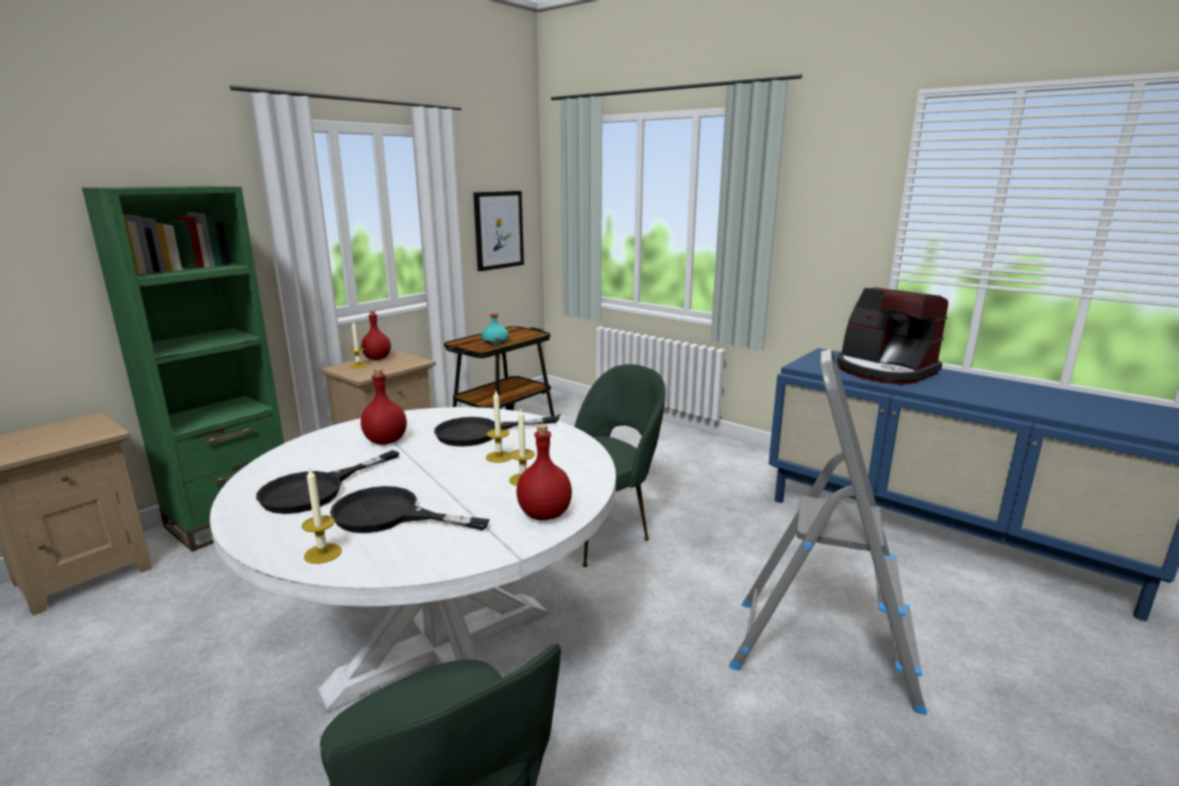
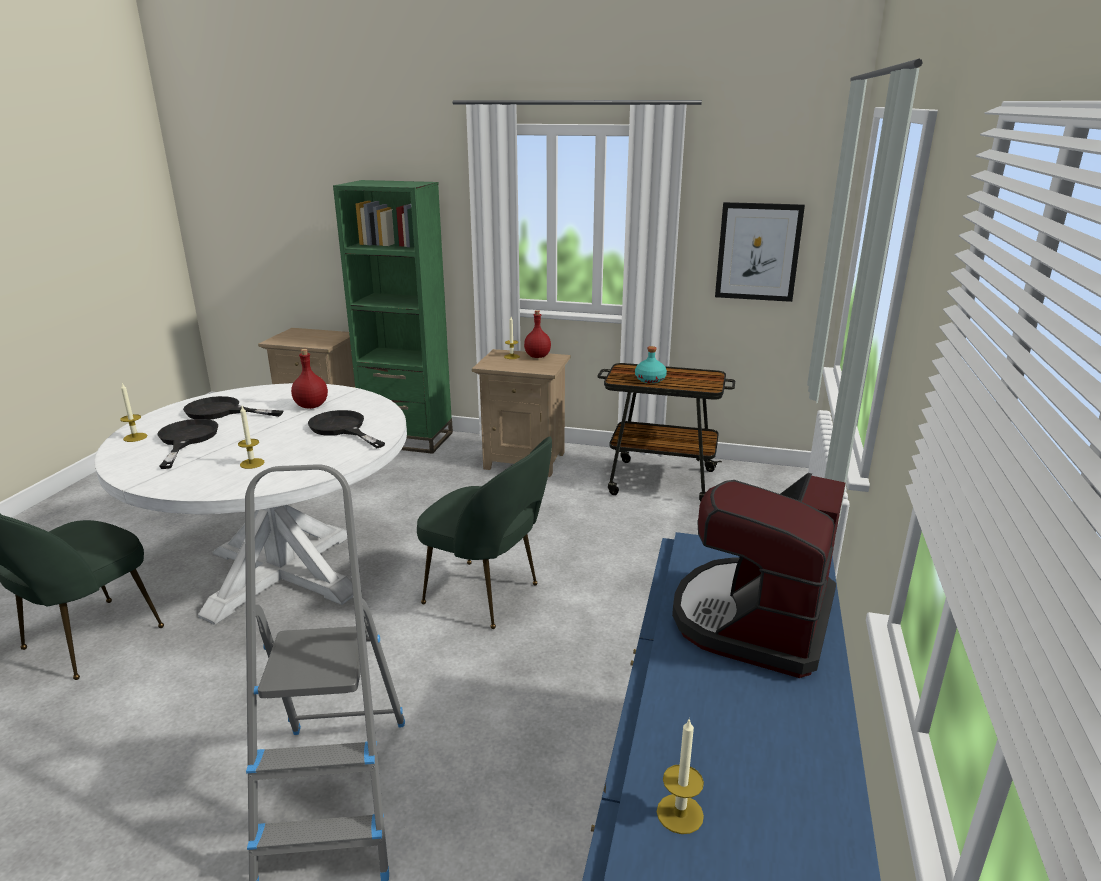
camera: 65 degrees right, 5 degrees up
(499, 457) = (294, 446): candle -> candle (680, 813)
(543, 514) = (191, 483): red bottle -> none

